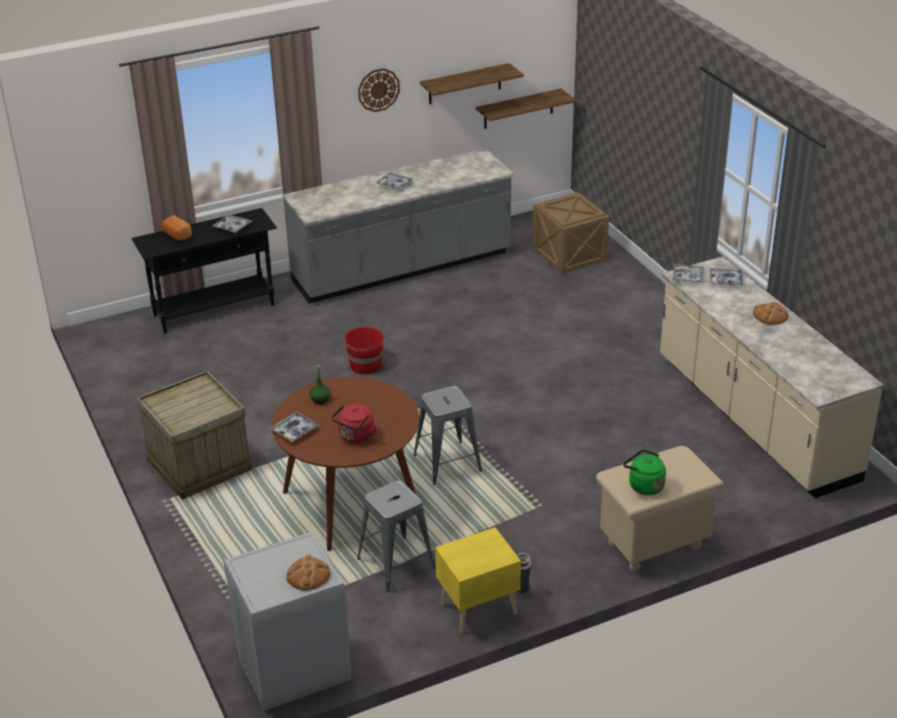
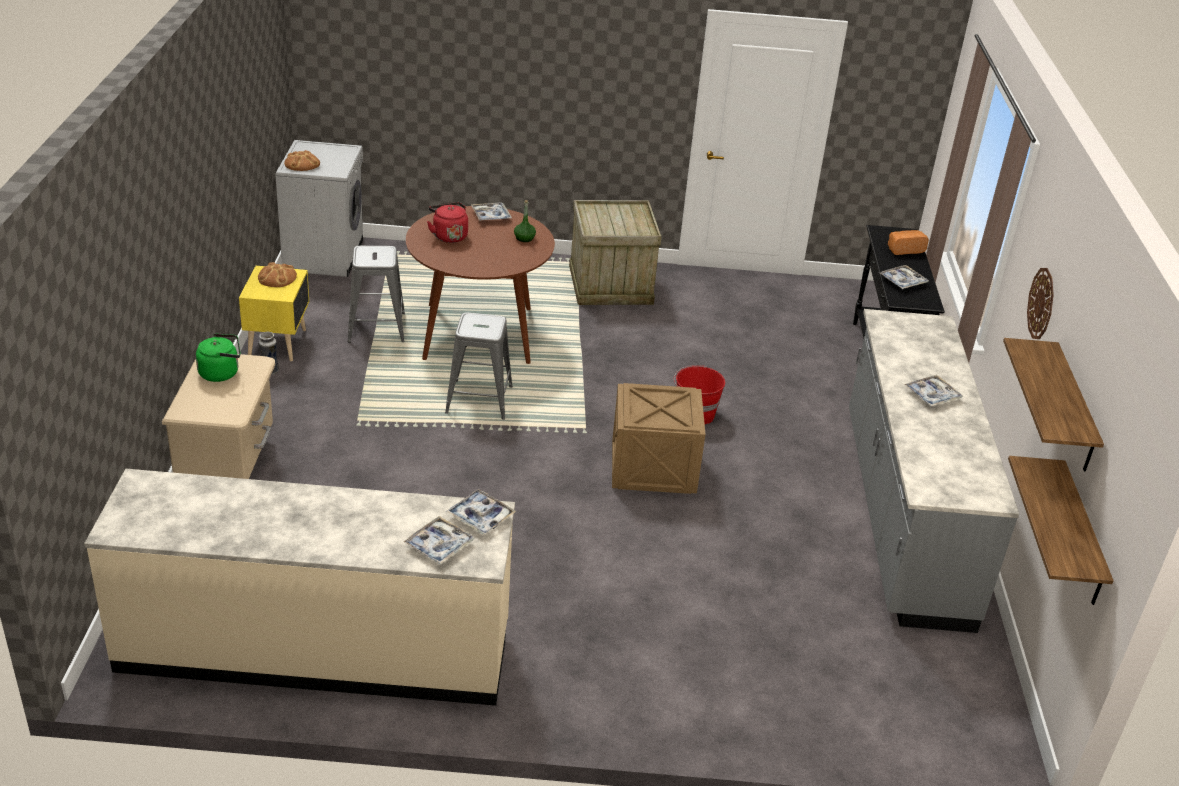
camera: 115 degrees right, 0 degrees up
(568, 254) = (855, 688): crate -> crate (654, 468)
(770, 315) = (322, 536): bread -> bread (277, 277)

